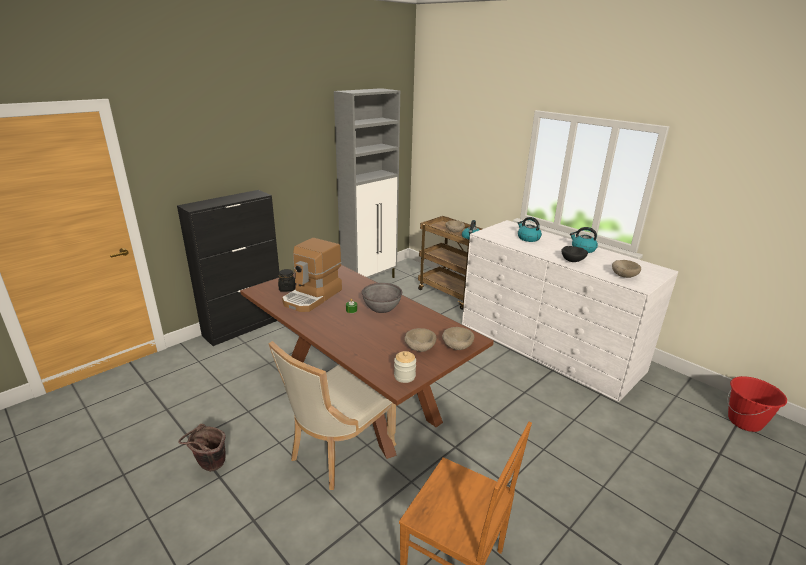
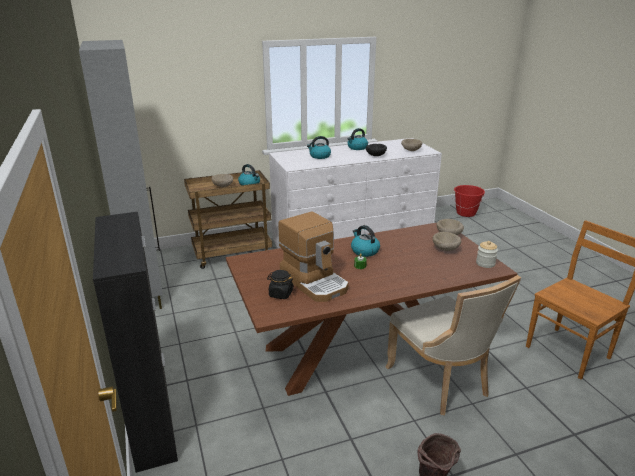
camera: 65 degrees left, 0 degrees up
(381, 307) = (364, 251): grey bowl -> kettle

